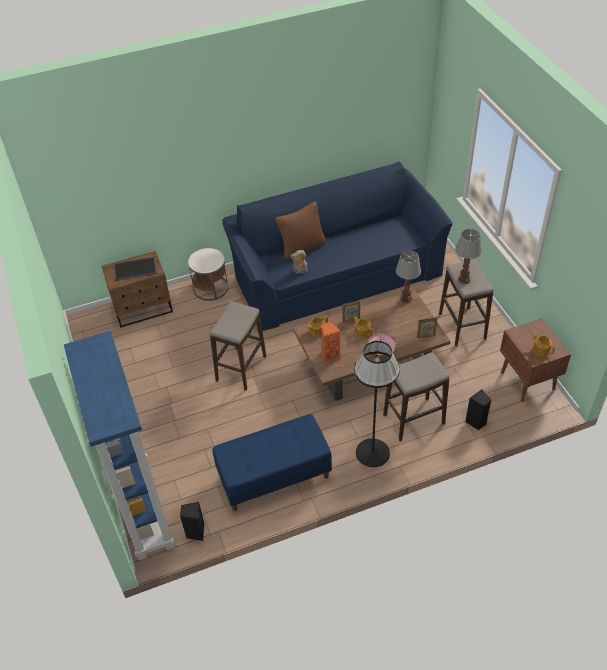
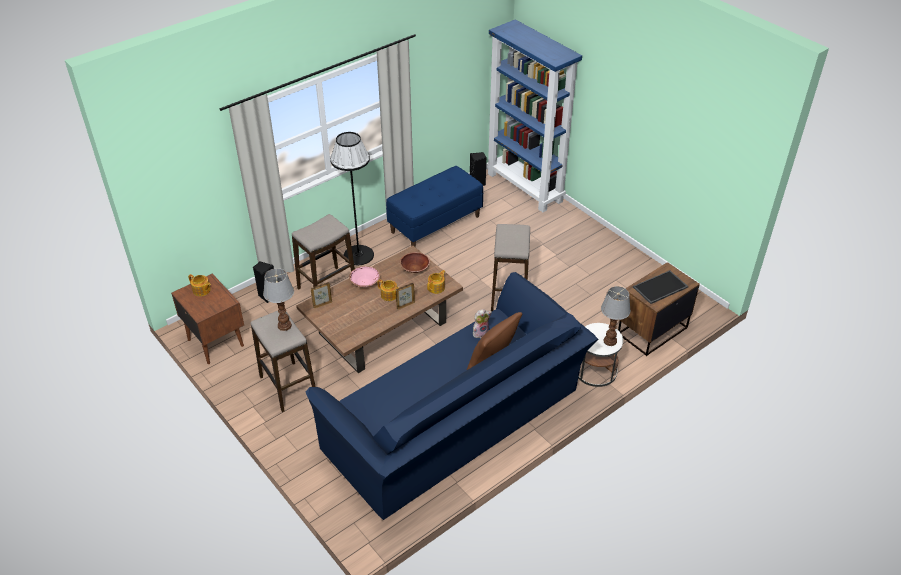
camera: 160 degrees right, 5 degrees down
(330, 355) = (415, 269): orange speaker -> brown bowl
(405, 298) = (352, 340): table lamp -> table lamp (610, 341)

